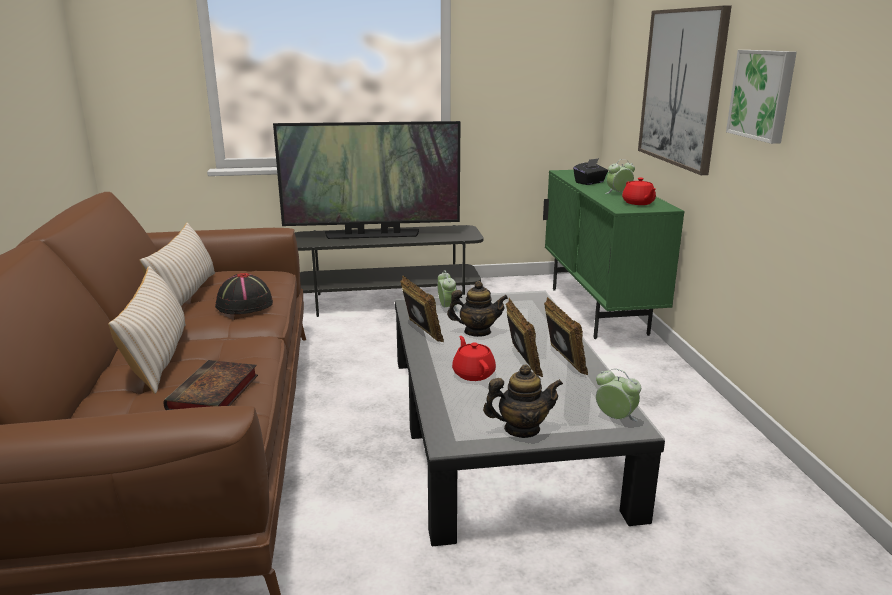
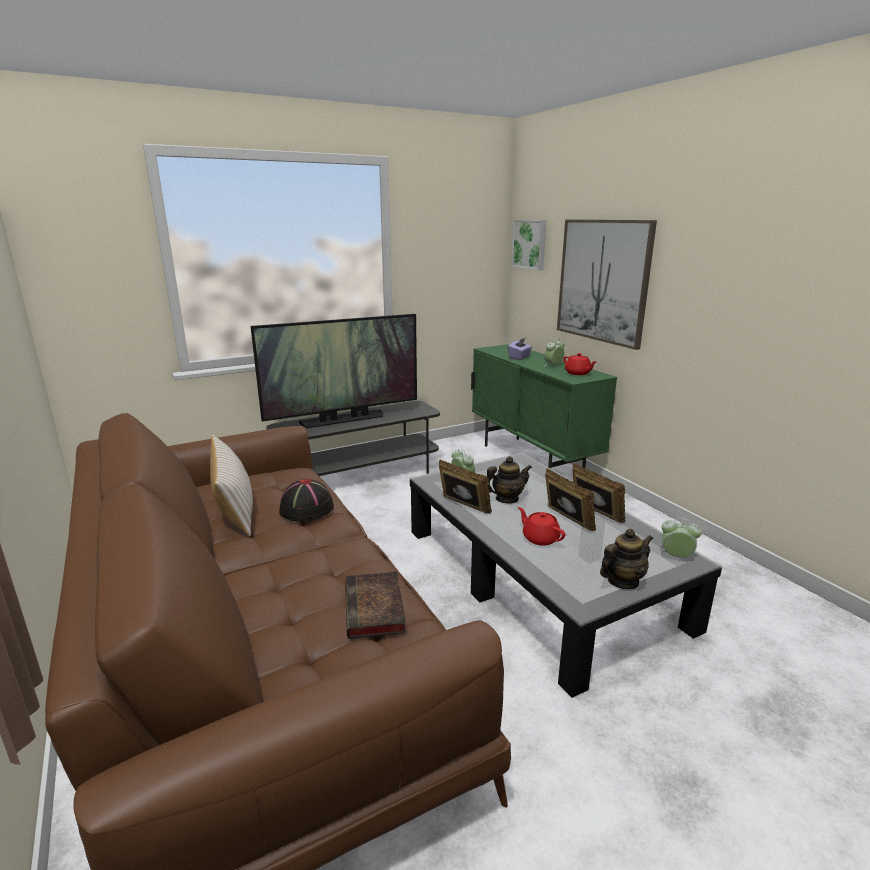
camera: 20 degrees left, 0 degrees up
(158, 357) = (276, 581): beige pillow -> none
(590, 182) = (519, 357): black tissue box -> purple tissue box
(763, 94) = (698, 289): picture -> picture (530, 244)

